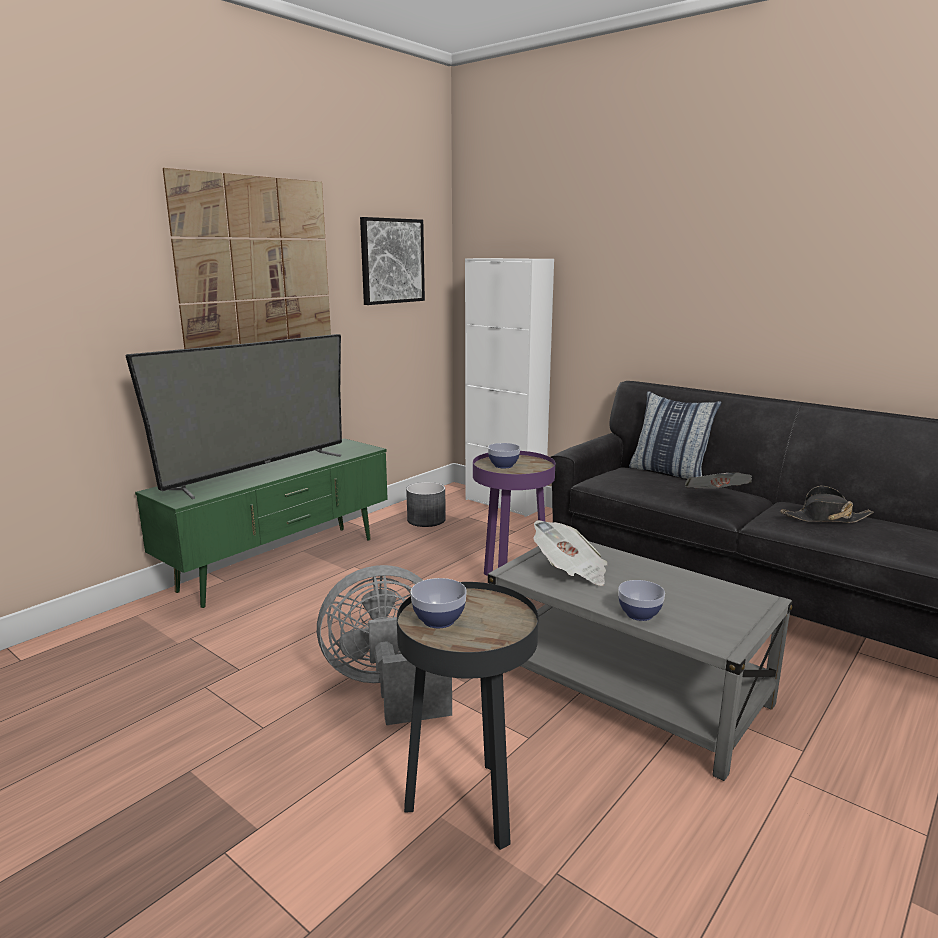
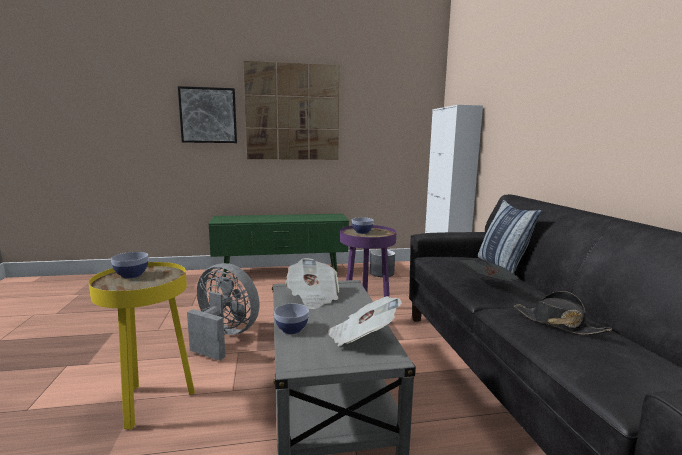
camera: 40 degrees right, 5 degrees down
(259, 472) = (271, 218): television -> none
(392, 261) = (389, 112): picture -> picture (208, 115)
(466, 807) = (152, 402): black side table -> yellow side table
(708, 593) = (362, 337): none -> newspaper

